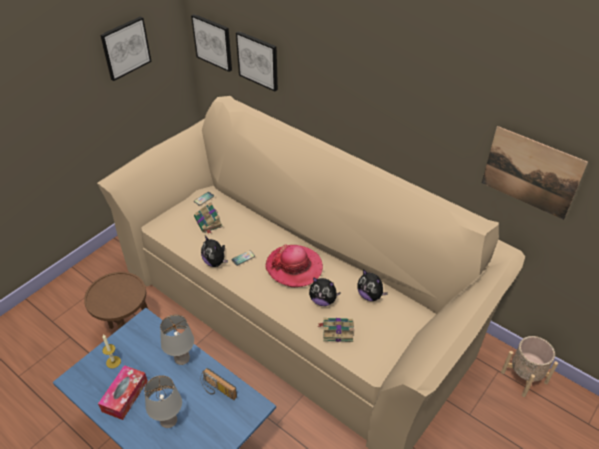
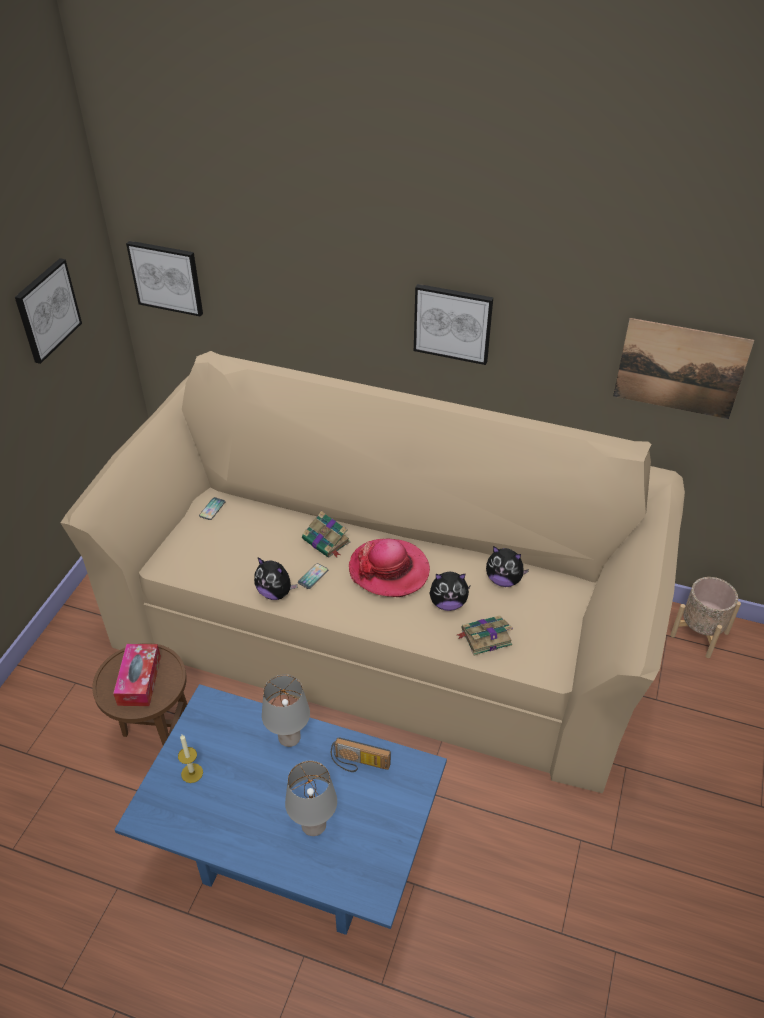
camera: 20 degrees left, 0 degrees up
(125, 396) = (233, 813): tissue box -> tissue box (139, 680)
(208, 222) = (237, 540): book -> book (327, 541)
(258, 60) = (249, 292): picture -> picture (453, 323)

